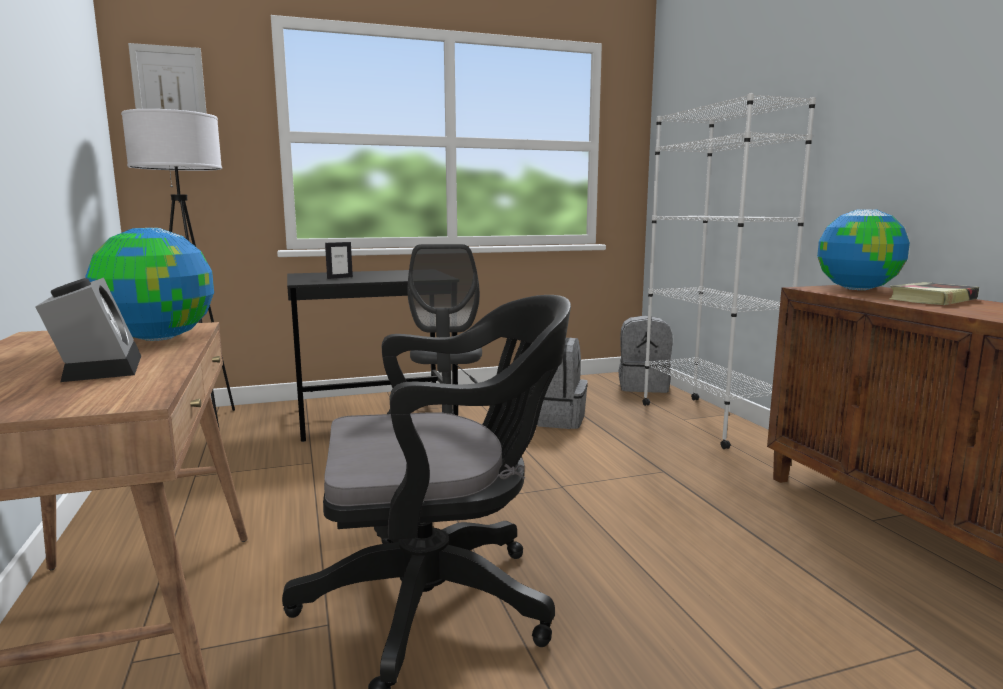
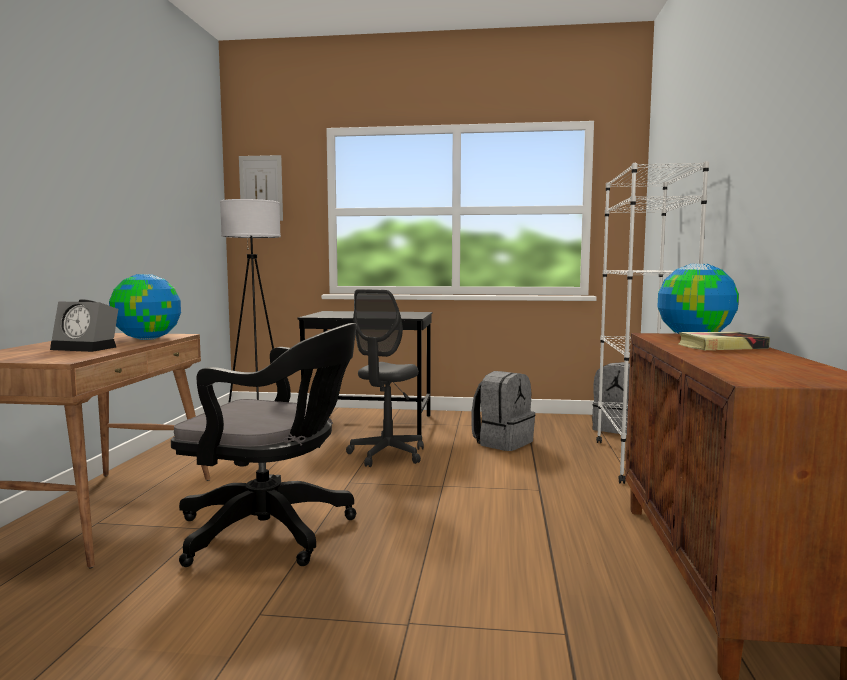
camera: 25 degrees right, 5 degrees down
(98, 367) = (87, 348): alarm clock -> alarm clock turned 105 degrees clockwise
(339, 277) = (345, 314): picture frame -> none

